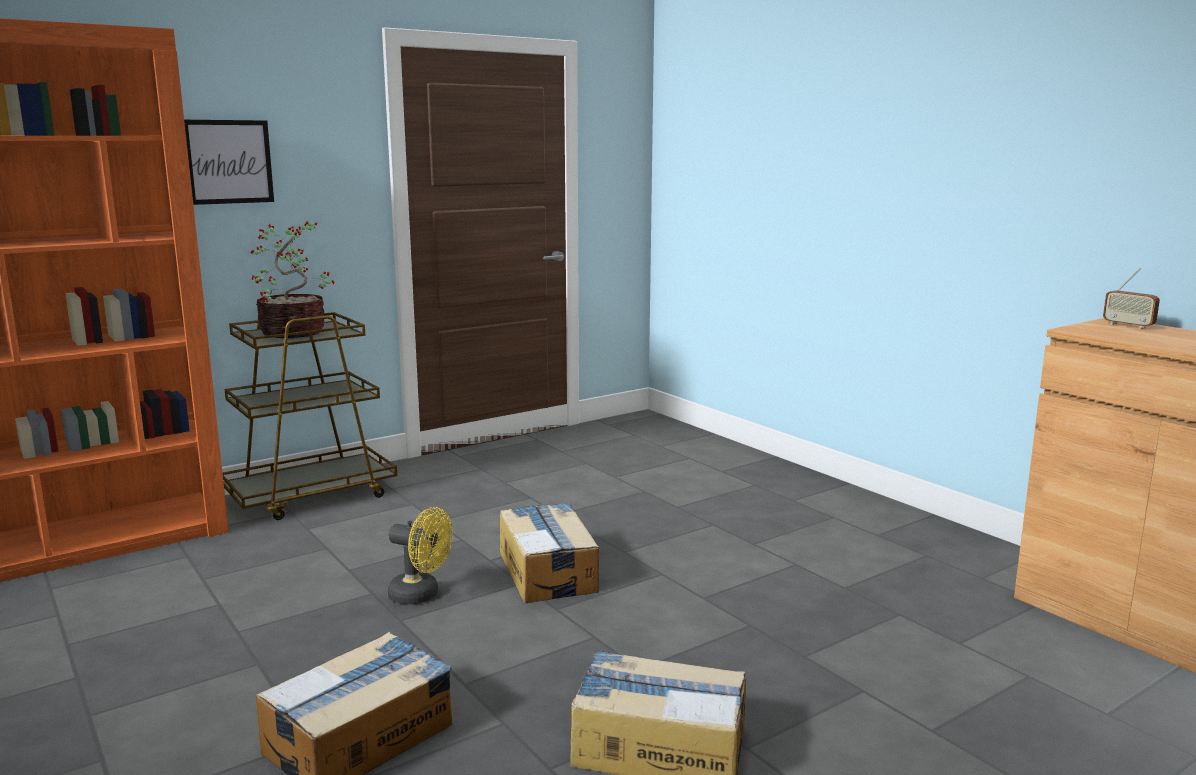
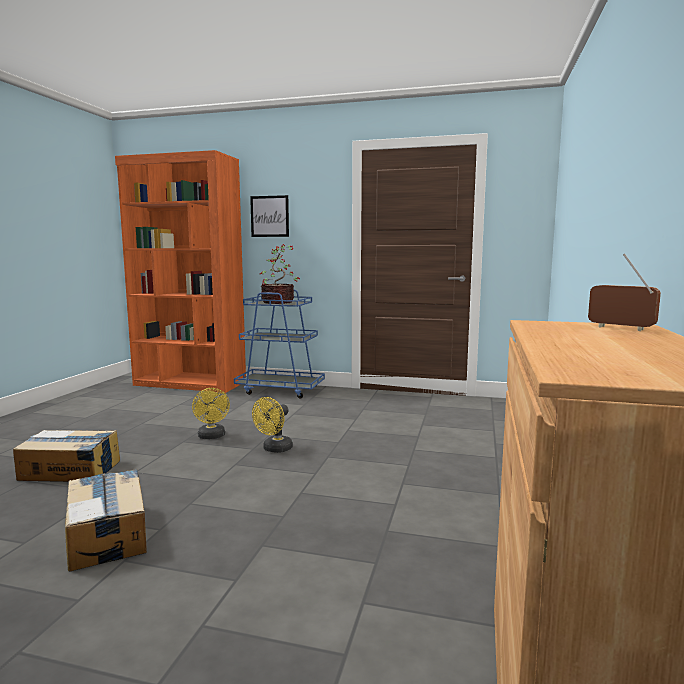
camera: 50 degrees right, 5 degrees down
(311, 495) = (280, 390): brown cart -> blue cart
(548, 571) = (274, 449): cardboard box -> yellow fan
(1128, 326) = (620, 328): radio -> radio turned 120 degrees clockwise

